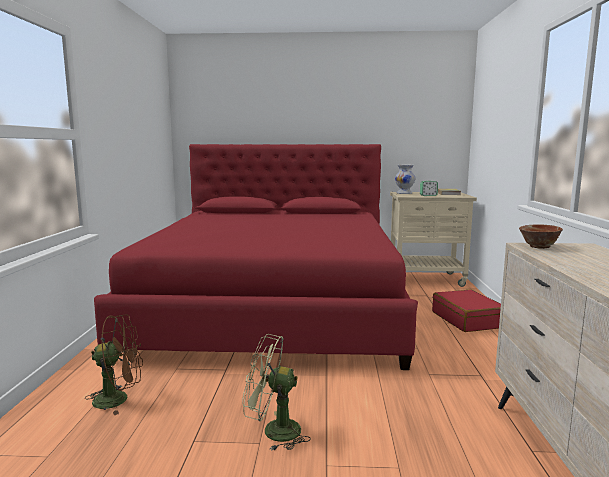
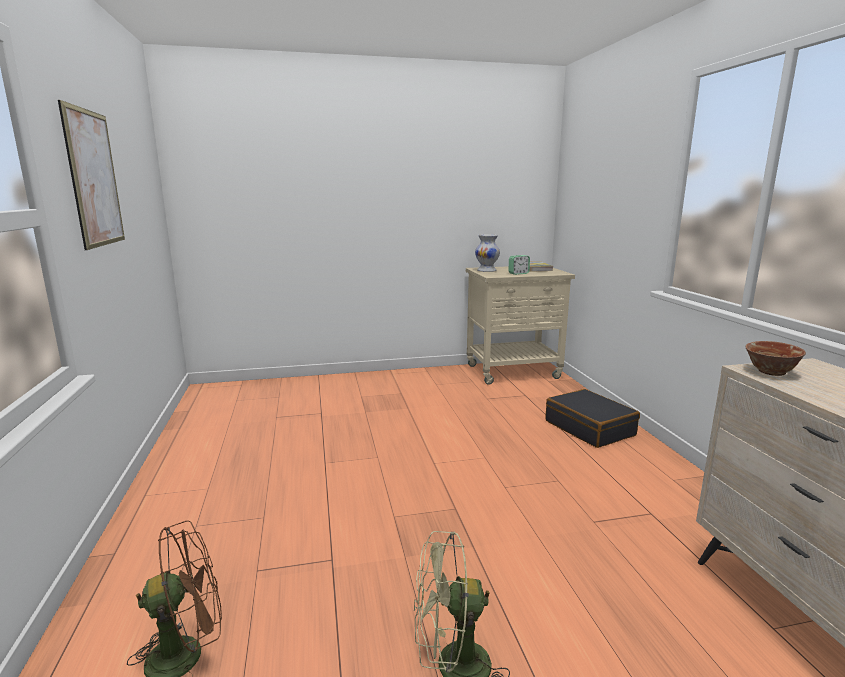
camera: 15 degrees left, 5 degrees up
(116, 116) = (94, 178): none -> picture
(274, 306) = (349, 434): red bed -> none
(467, 320) = (590, 428): red suitcase -> black suitcase

